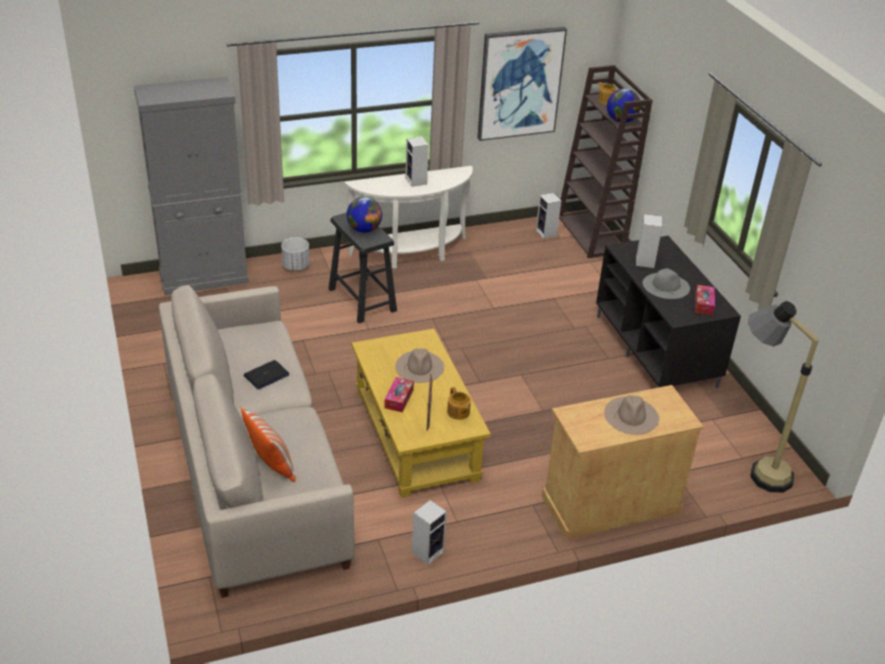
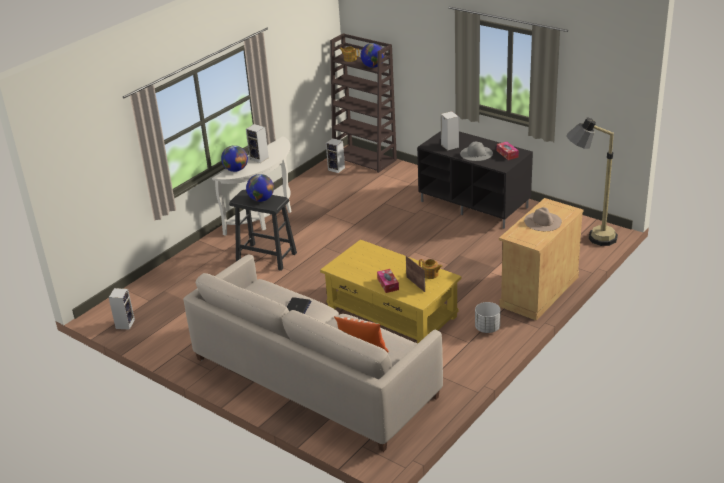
camera: 30 degrees left, 5 degrees down
(204, 277) = (139, 292): grey cabinet -> none
(295, 266) = (196, 257): white planter -> white planter (487, 328)
(377, 183) = (236, 170): none -> globe
(419, 366) = (378, 262): beige hat -> none
(428, 551) = (471, 365): speaker -> speaker (125, 323)
(519, 83) = (293, 65): picture -> none

